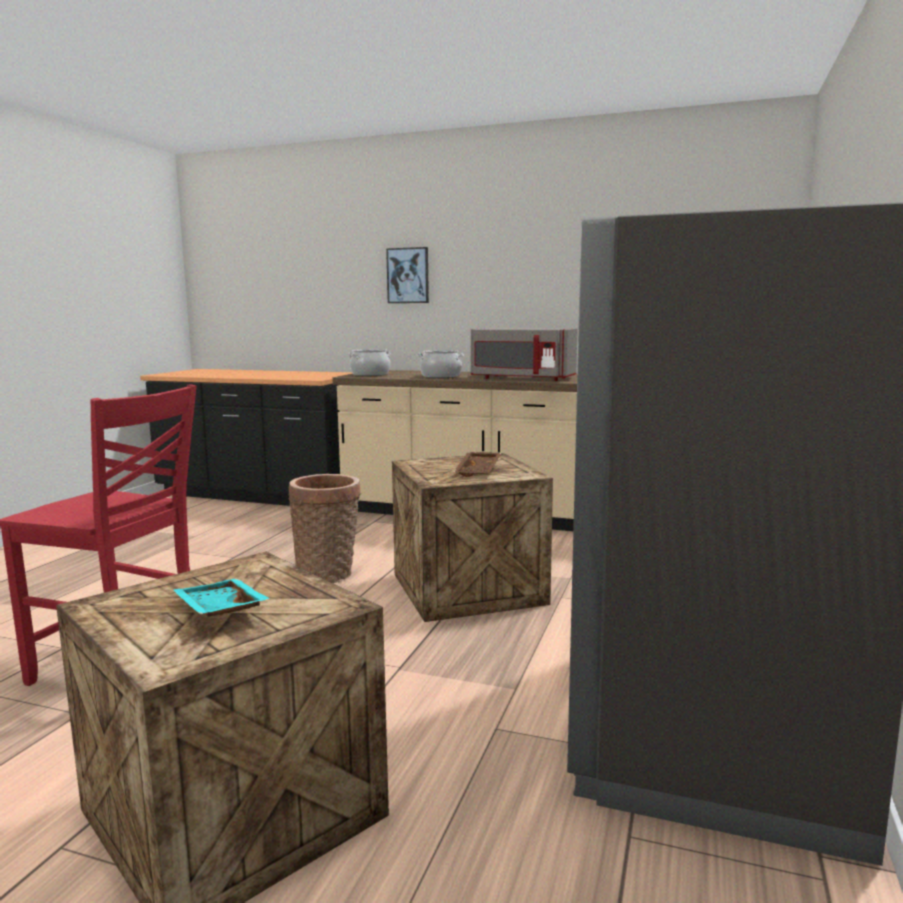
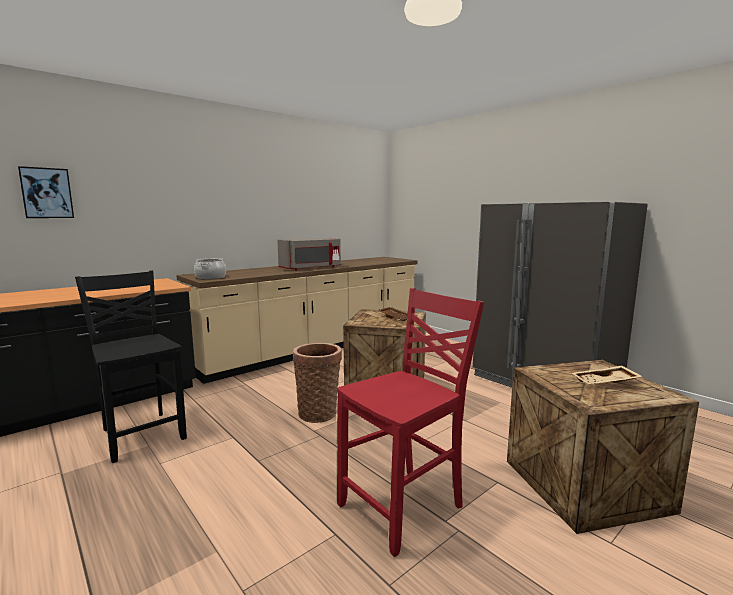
camera: 60 degrees left, 0 degrees up
(215, 527) = (142, 434): none -> black chair
(218, 611) = (605, 383): turquoise tray -> beige tray
(408, 275) = (201, 203): picture -> picture (46, 193)
(441, 376) = (263, 272): cooking pot -> none

